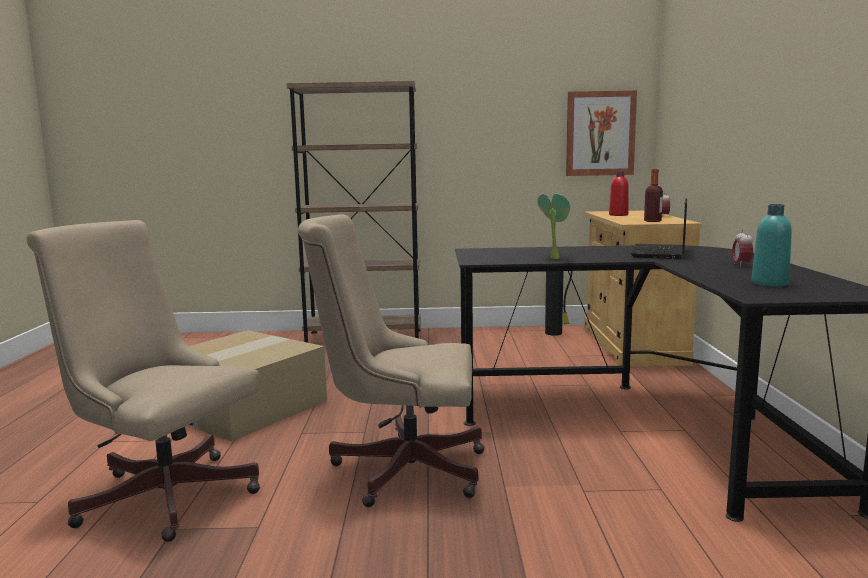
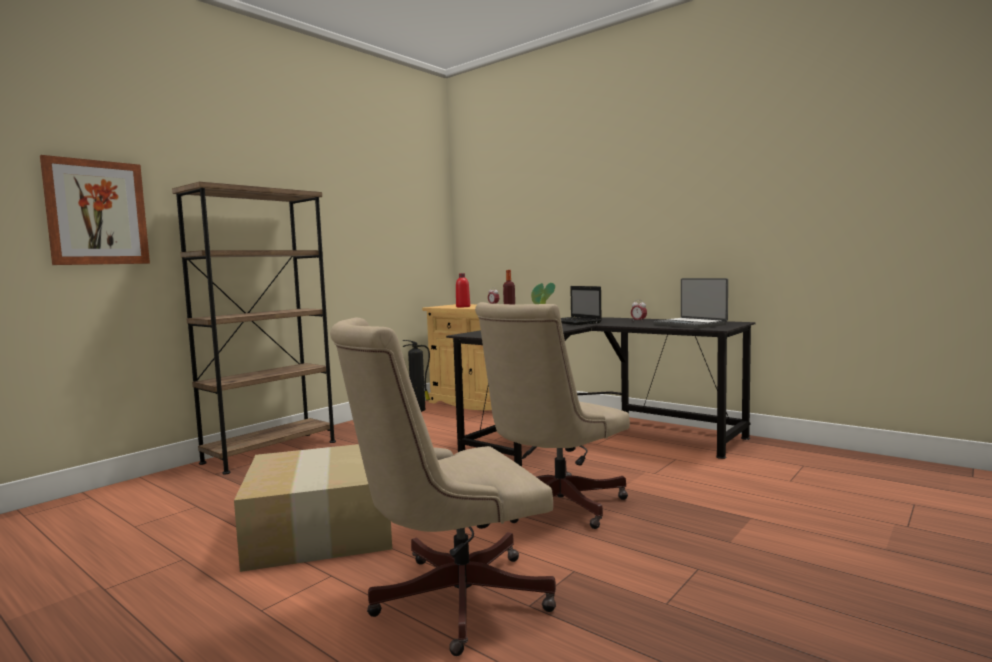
camera: 50 degrees left, 5 degrees down
(600, 133) = (422, 246): picture -> picture (97, 213)
(769, 283) = (690, 324): turquoise bottle -> laptop

